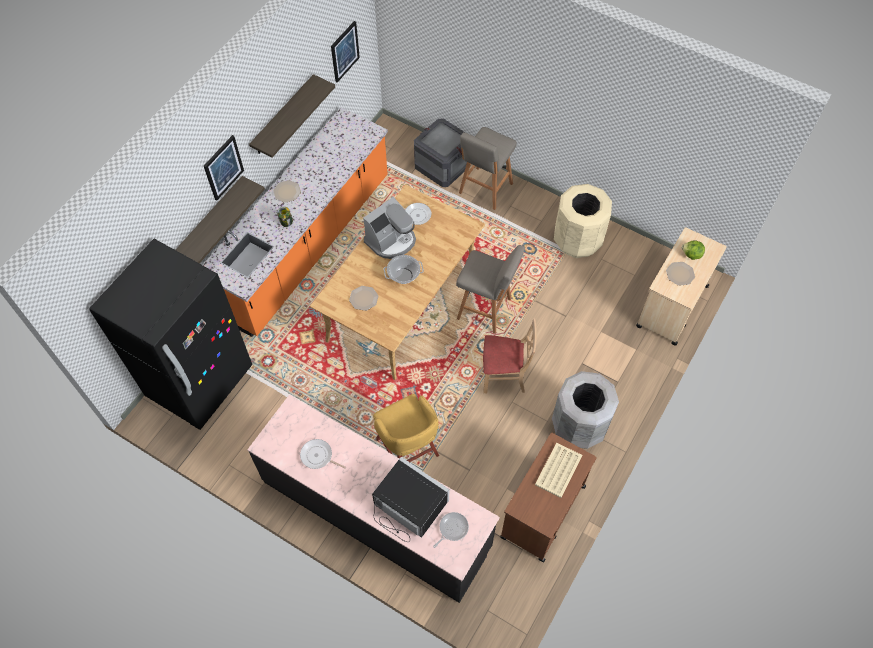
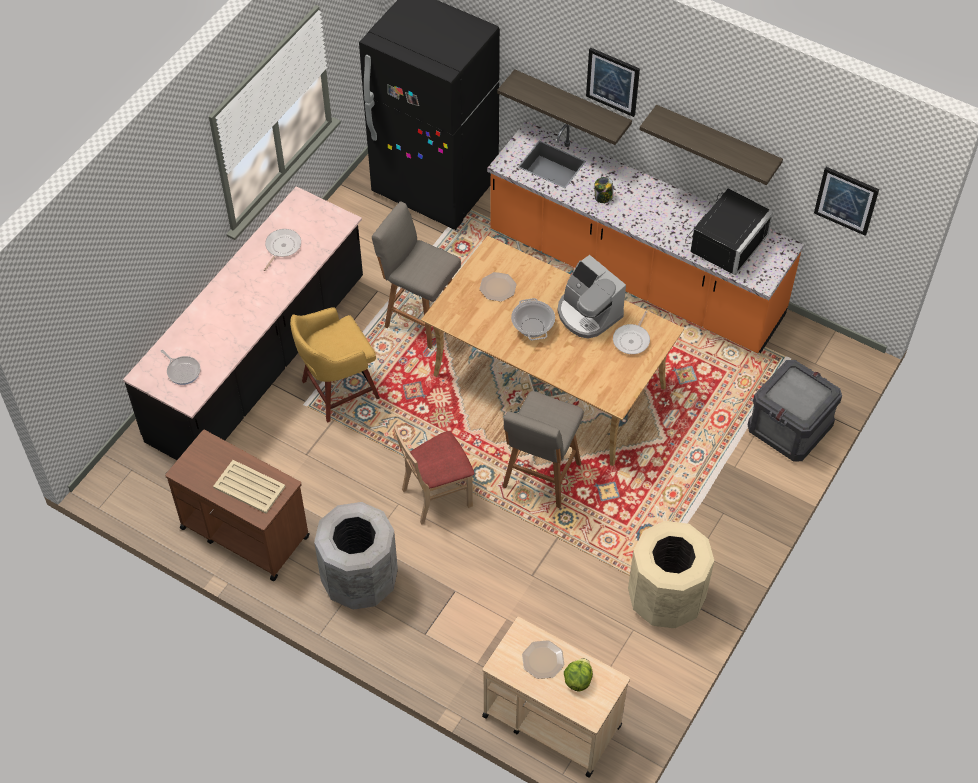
camera: 90 degrees right, 5 degrees down
(286, 191) = (651, 195): plate -> none
(408, 507) = (213, 329): black microwave -> black microwave (724, 241)
(484, 189) = (750, 480): grey stool -> grey stool (420, 316)
(504, 376) = (436, 496): beige chair -> beige chair turned 60 degrees clockwise

